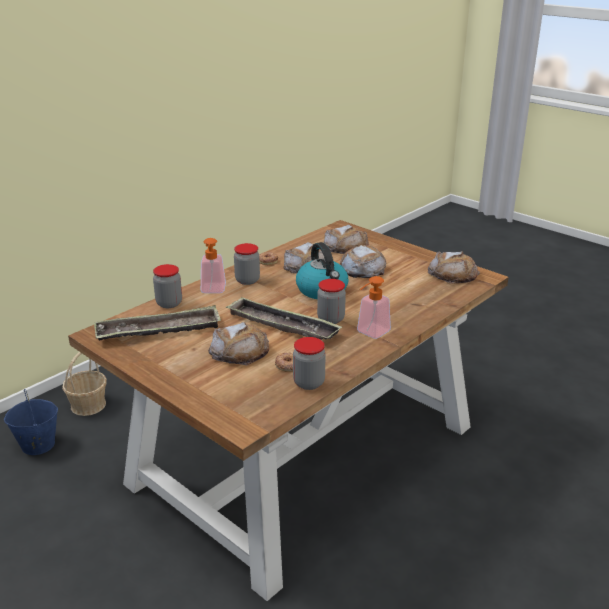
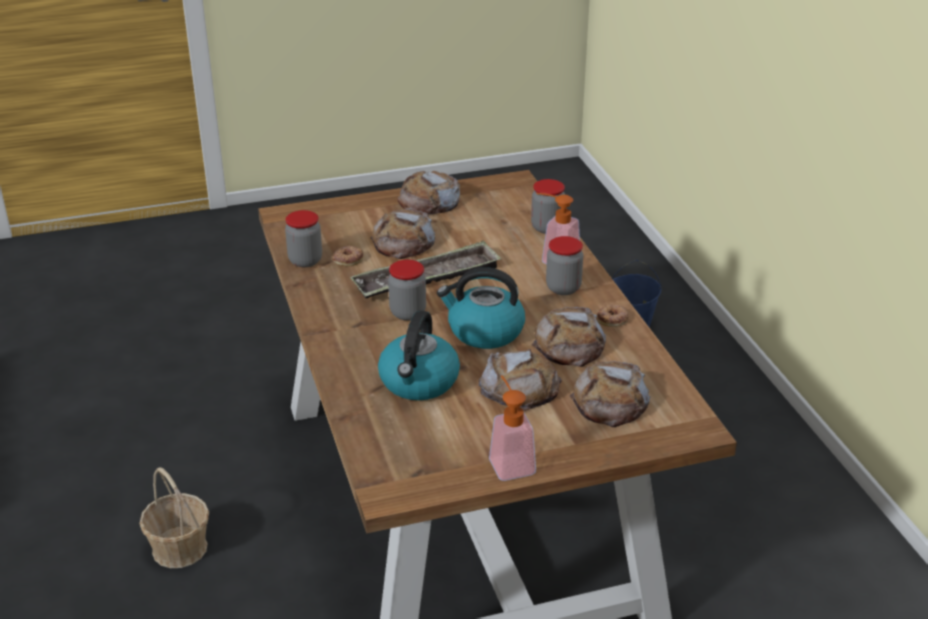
camera: 120 degrees right, 5 degrees up
(88, 405) = (689, 369): basket -> basket (179, 549)
(159, 330) = (490, 211): tray -> none
(370, 333) = (349, 326): soap dispenser -> soap dispenser (509, 461)
(394, 294) = (419, 382): none -> kettle
(453, 273) = (427, 464): bread -> bread (429, 201)

